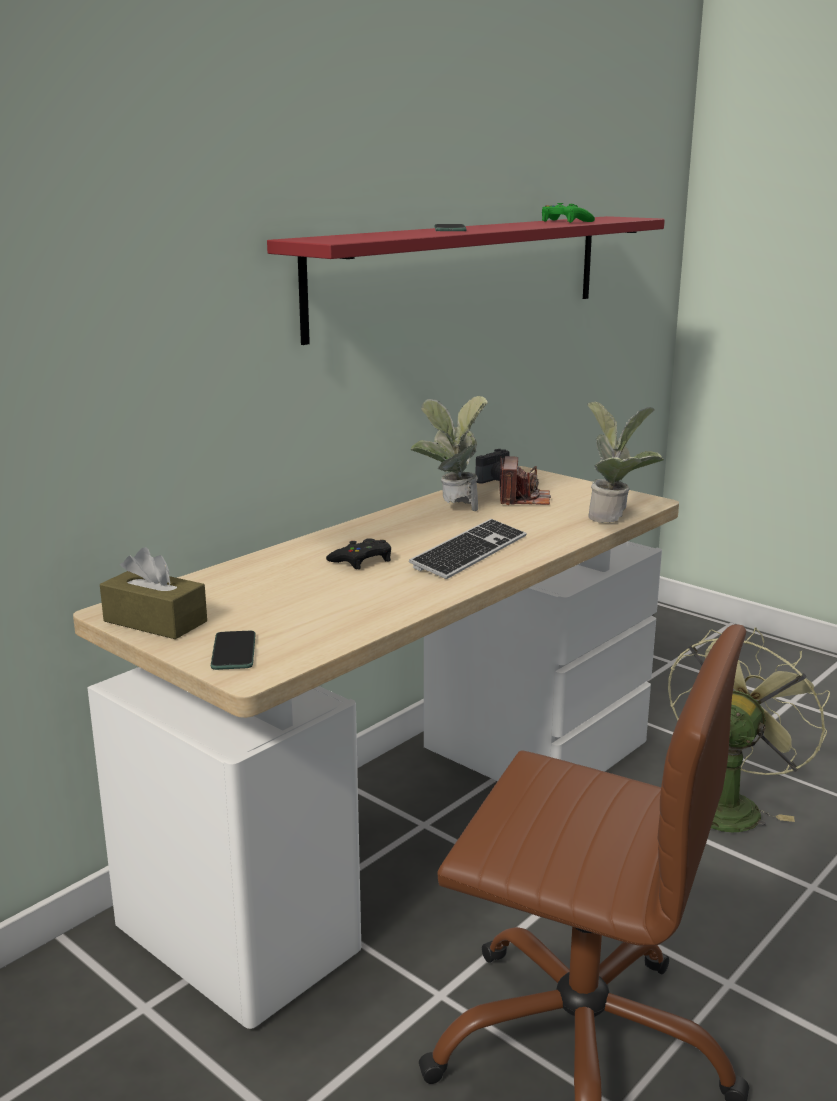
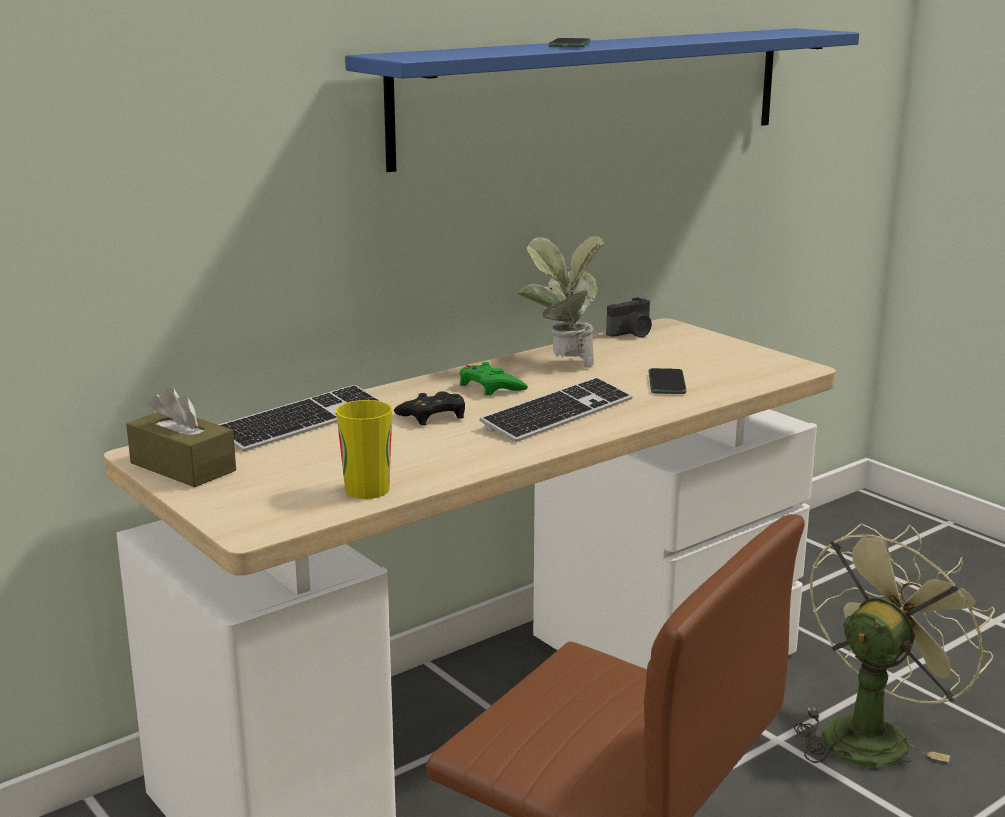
camera: 10 degrees right, 0 degrees up
(233, 652) = (248, 505): phone -> phone (667, 383)
(247, 573) = (302, 422): none -> keyboard
(336, 630) = (367, 490): none -> cup
(464, 272) = (599, 93): red shelf -> blue shelf
(523, 499) = (651, 357): camera -> none
(565, 221) = (726, 35): green game controller -> green game controller (490, 387)
(616, 518) = (748, 385): potted plant -> none

